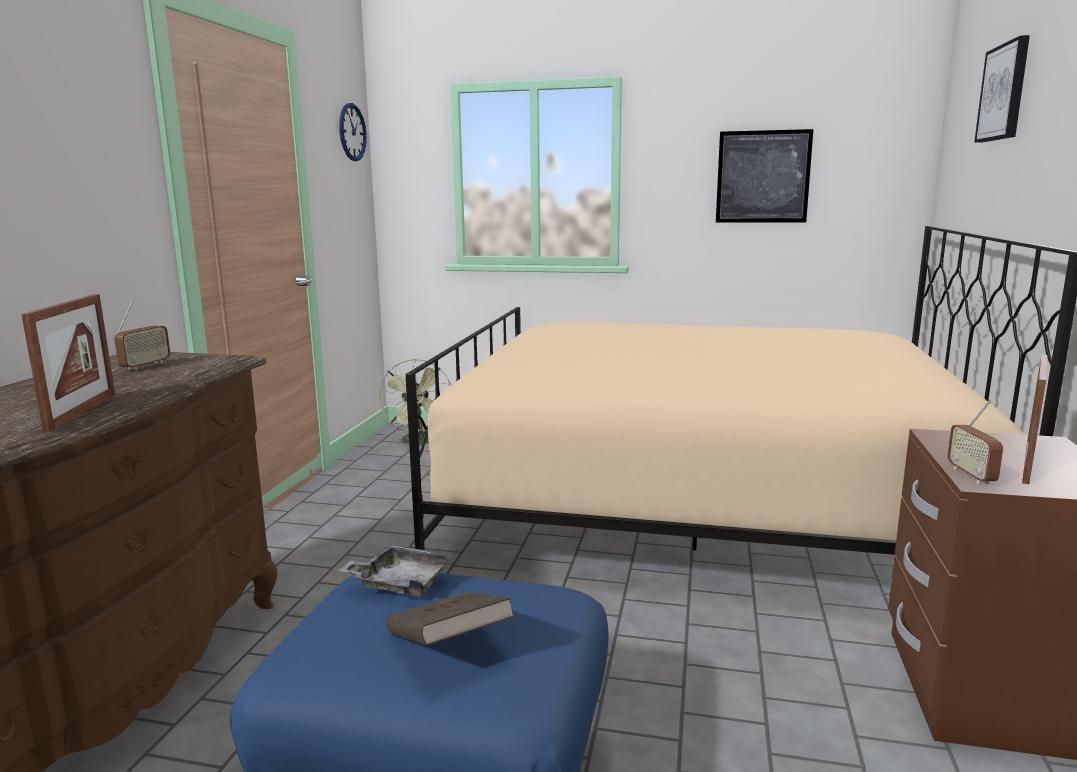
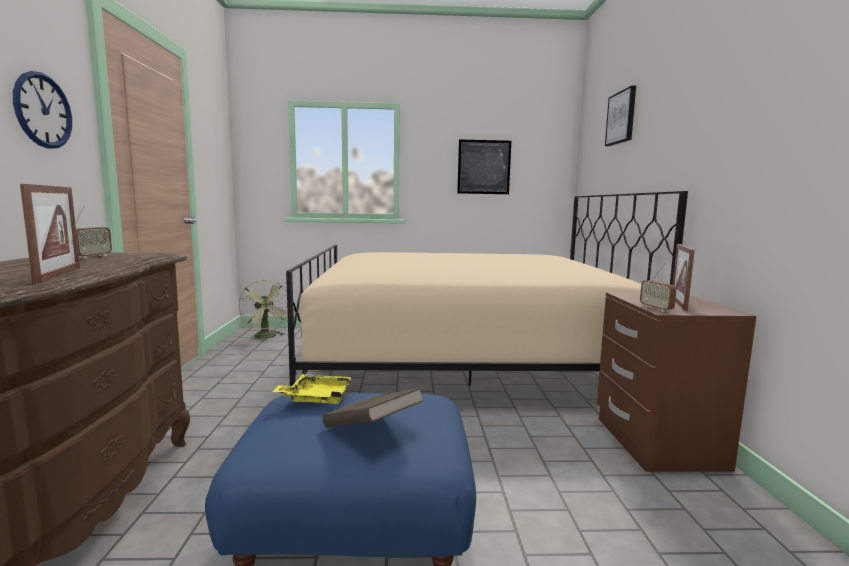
camera: 15 degrees left, 5 degrees down
(352, 132) = (220, 126): wall clock -> wall clock (43, 110)
(400, 582) = (317, 398): grey tray -> yellow tray

